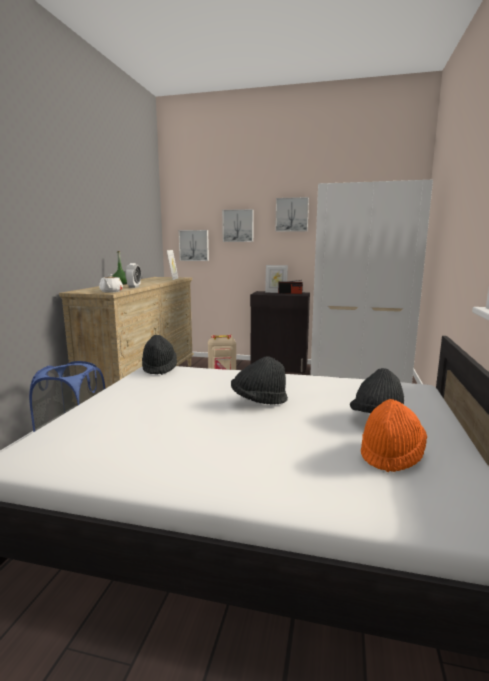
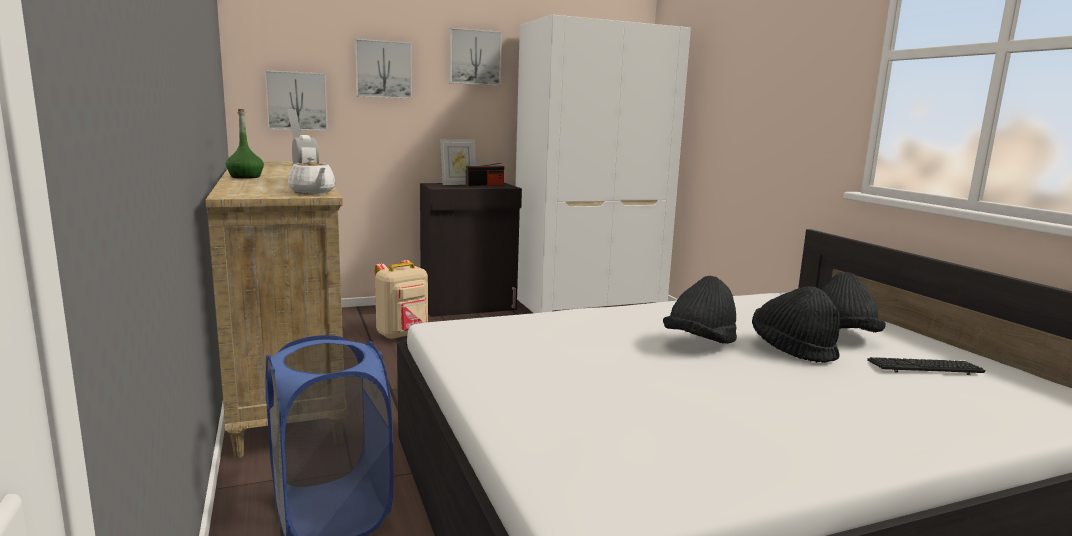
camera: 35 degrees left, 0 degrees up
(159, 368) = (459, 325): black hat -> black hat (792, 349)
(391, 454) = (924, 368): orange hat -> keyboard

